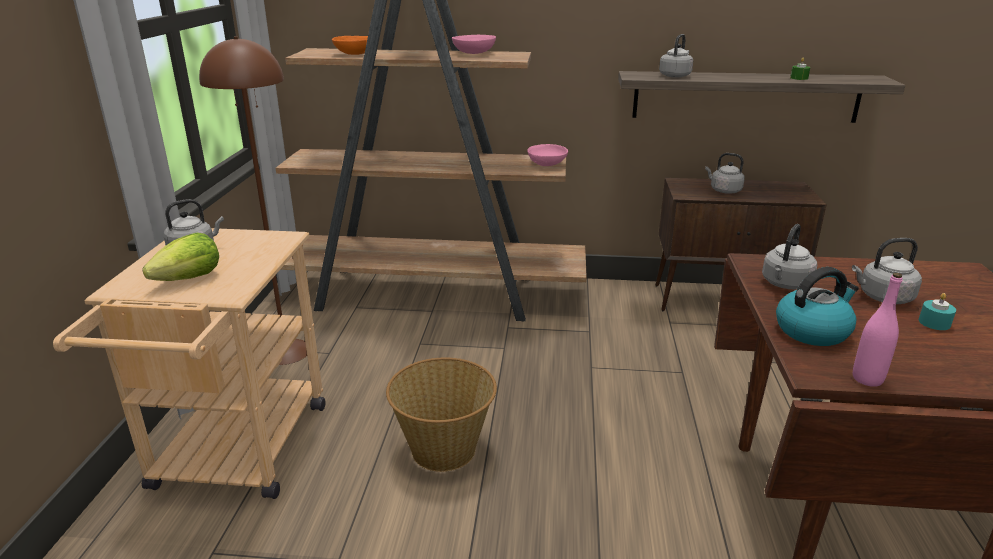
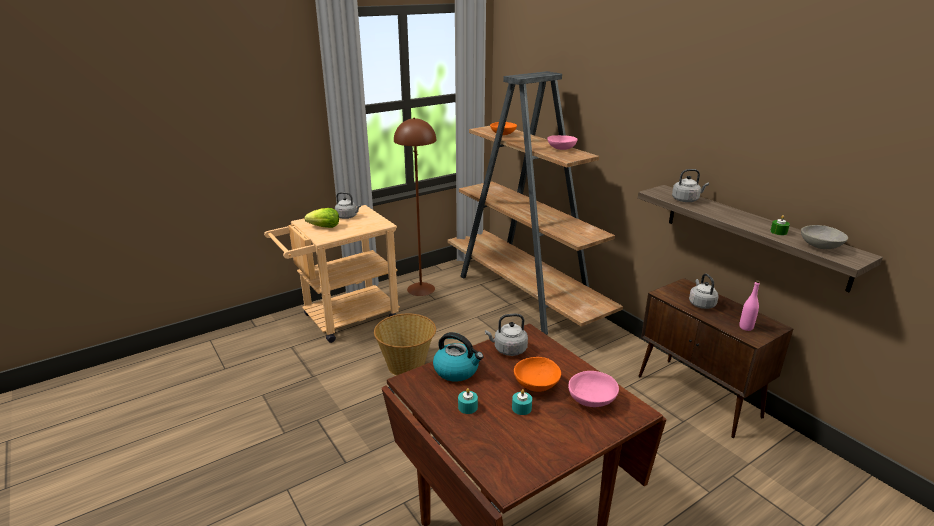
camera: 50 degrees right, 0 degrees up
(547, 164) = (587, 236): pink bowl -> pink bowl (592, 400)
(846, 79) = (819, 246): none -> grey bowl
(867, 379) = (419, 397): pink bottle -> pink bottle (746, 327)
(882, 297) = (536, 384): grey kettle -> orange bowl
(914, 354) = (467, 407): none -> turquoise candle

